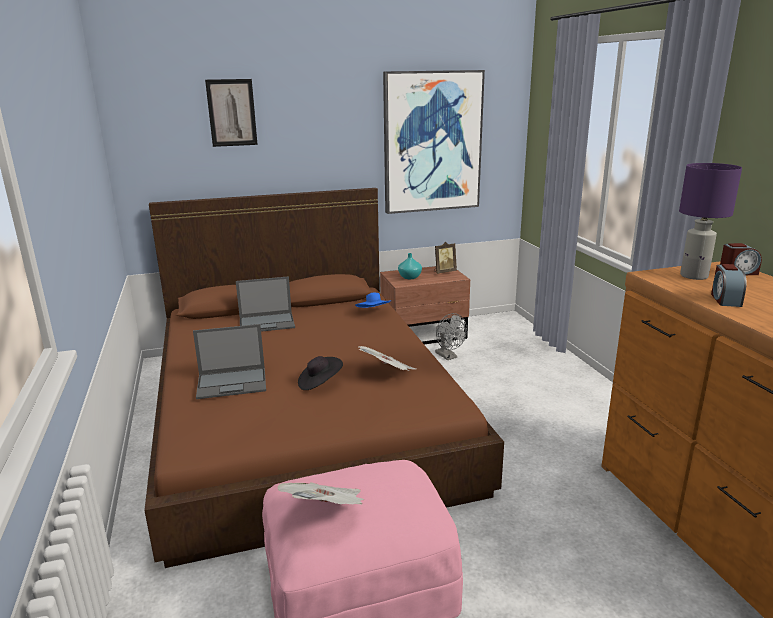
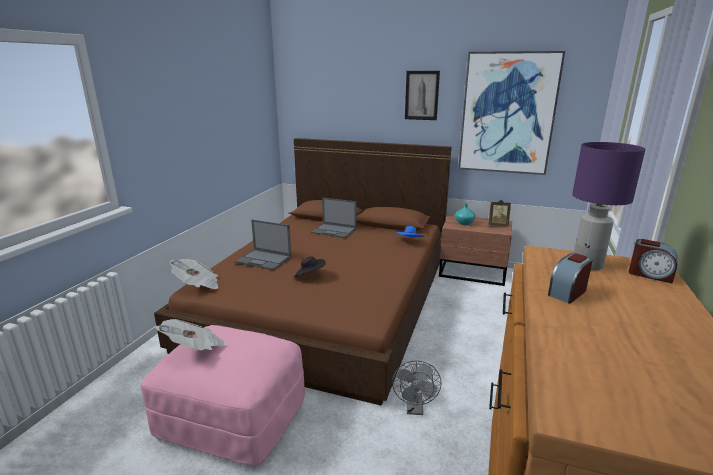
camera: 35 degrees right, 0 degrees up
(232, 113) = (352, 81): picture -> picture (421, 95)
(387, 373) = (359, 283): newspaper -> newspaper (197, 285)
(448, 356) = (472, 294): grey fan -> grey fan (415, 409)

